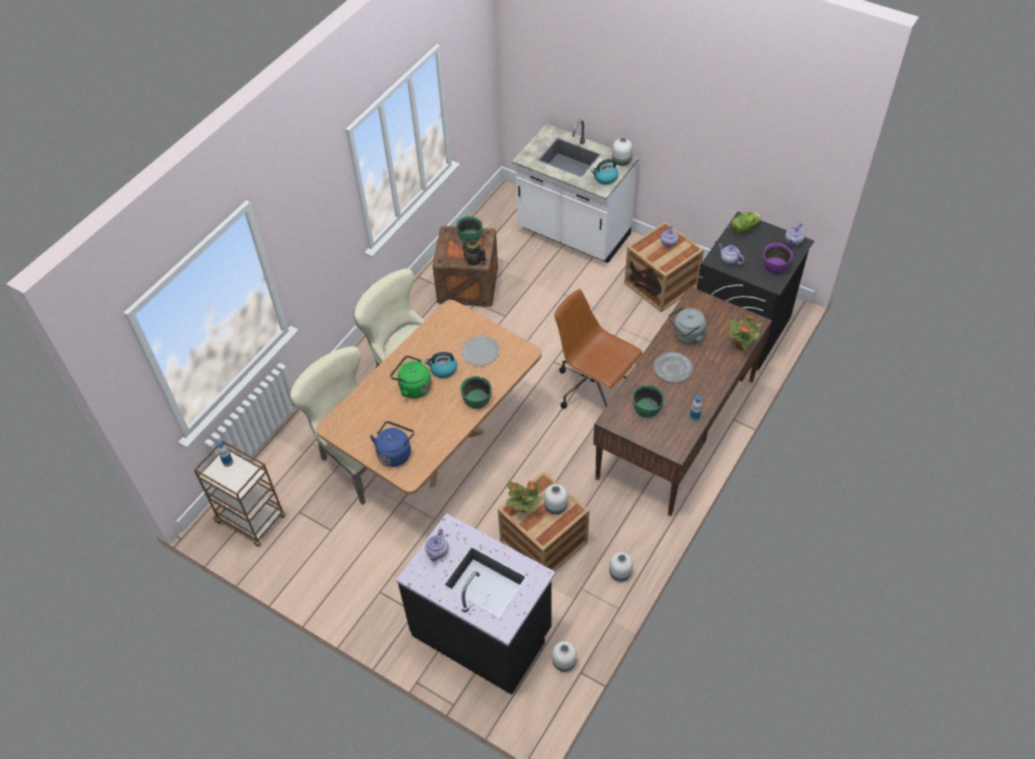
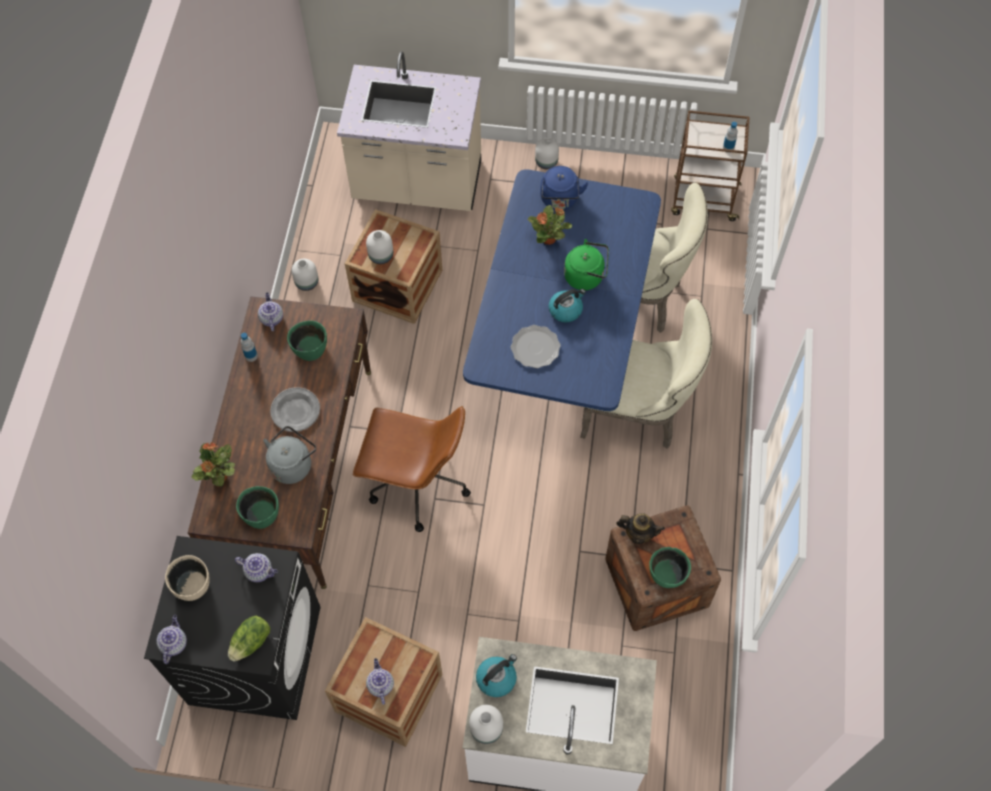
camera: 155 degrees right, 10 degrees up
(437, 552) = (456, 111): teapot -> teapot (271, 318)
(439, 446) = (561, 344): brown dining table -> blue dining table
(477, 400) = (507, 287): green bowl -> green bowl (261, 513)
(482, 632) = (417, 185): black counter -> beige counter
(523, 507) = (414, 243): potted plant -> potted plant (549, 239)
(564, 661) = (331, 188): white vase -> white vase (546, 163)
(775, 266) = (192, 584): purple bowl -> beige bowl

